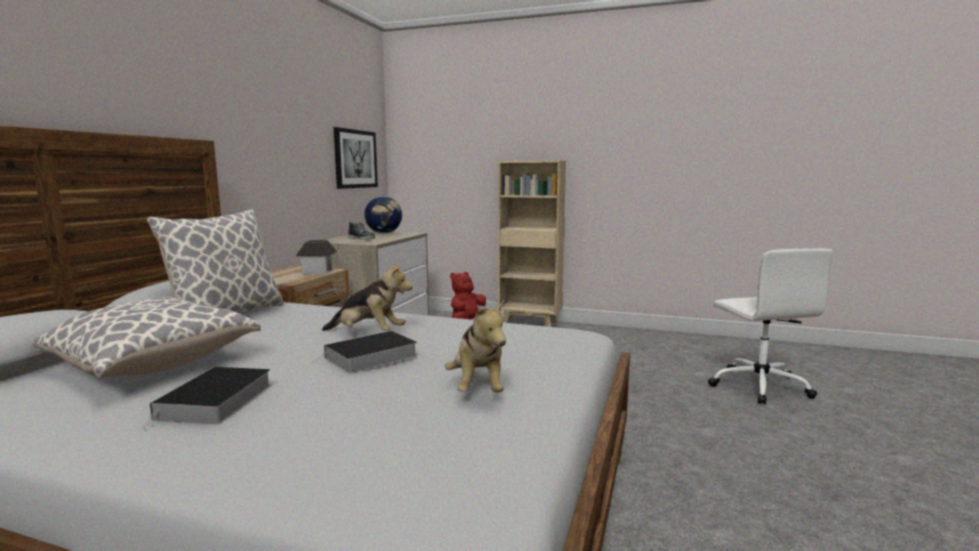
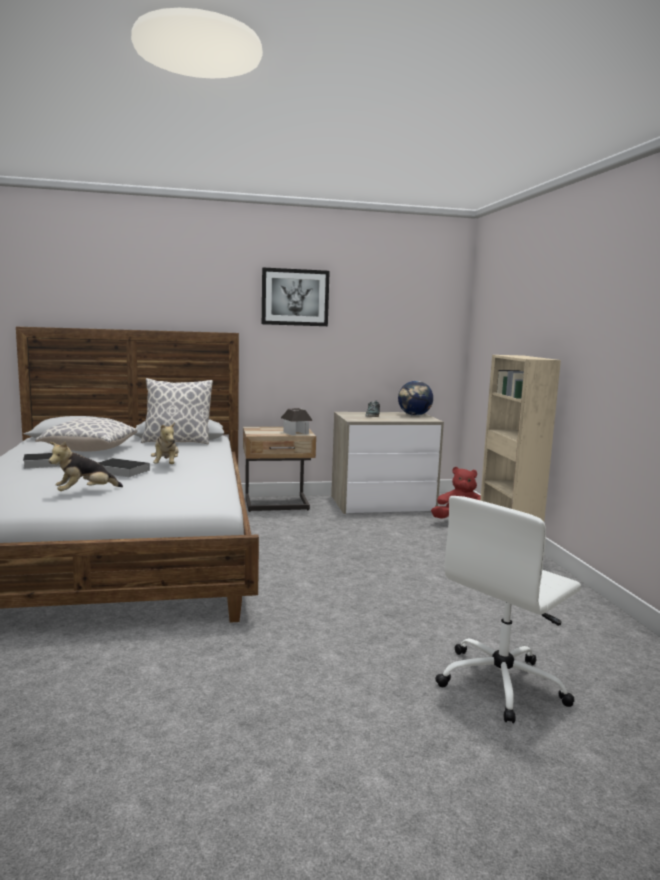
camera: 60 degrees right, 0 degrees up
(355, 159) = (410, 344): picture -> picture (295, 297)

